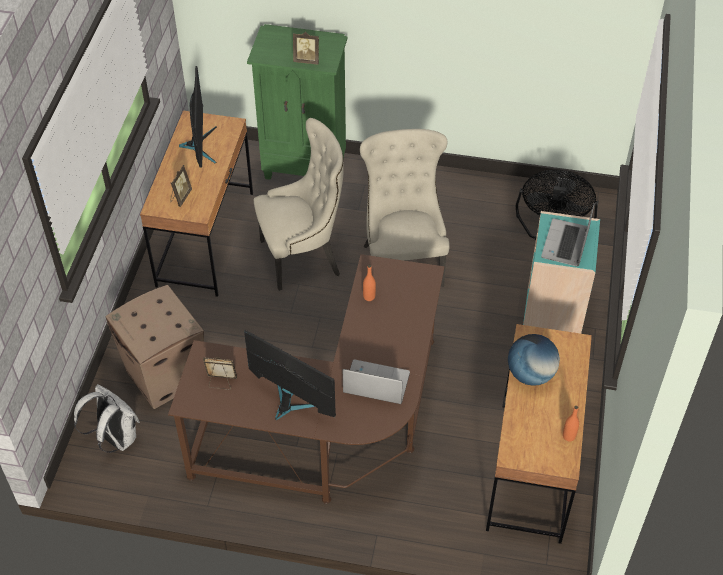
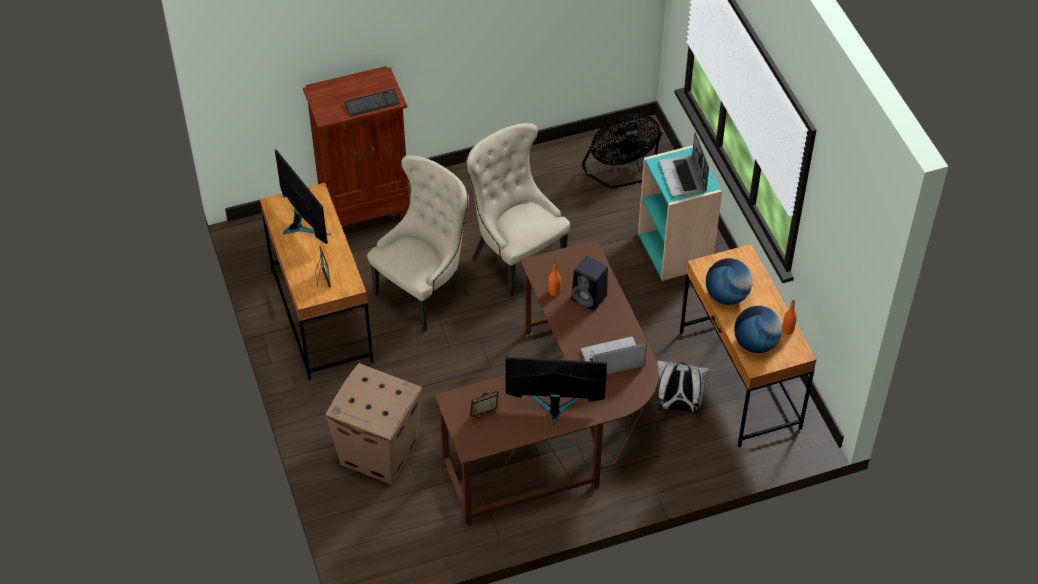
camera: 30 degrees left, 0 degrees up
(115, 438) = (376, 525): white backpack -> white backpack (678, 406)
(304, 170) = (365, 213): green cabinet -> brown cabinet
(307, 60) = (372, 104): picture frame -> keyboard
(398, 317) = (590, 298): none -> black speaker
(526, 434) = (755, 344): none -> globe

